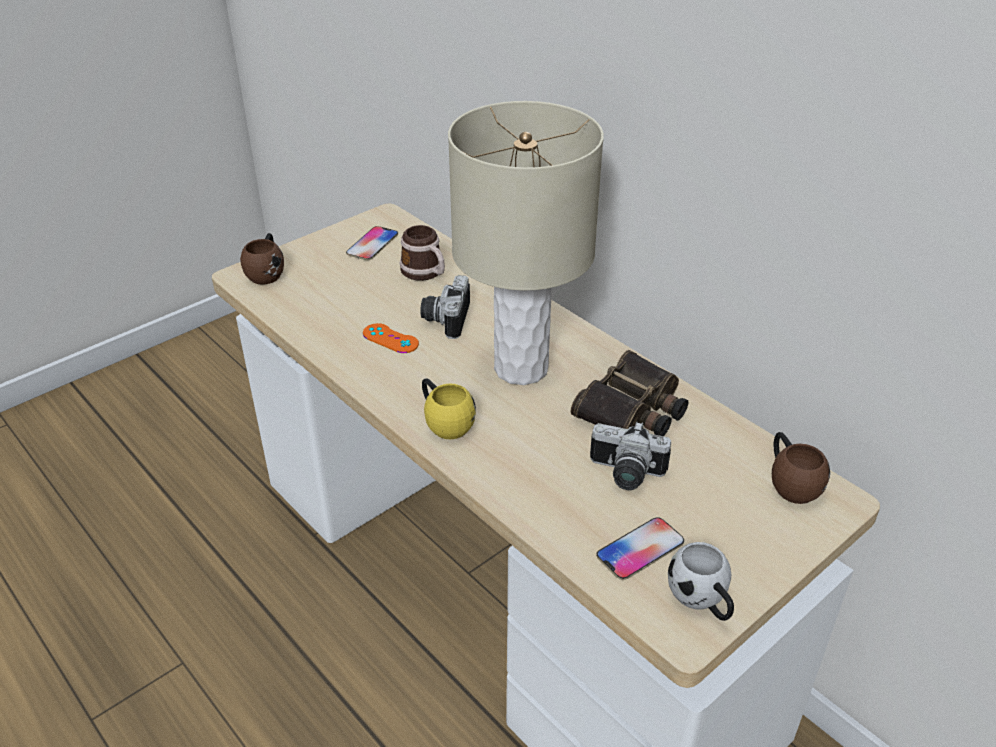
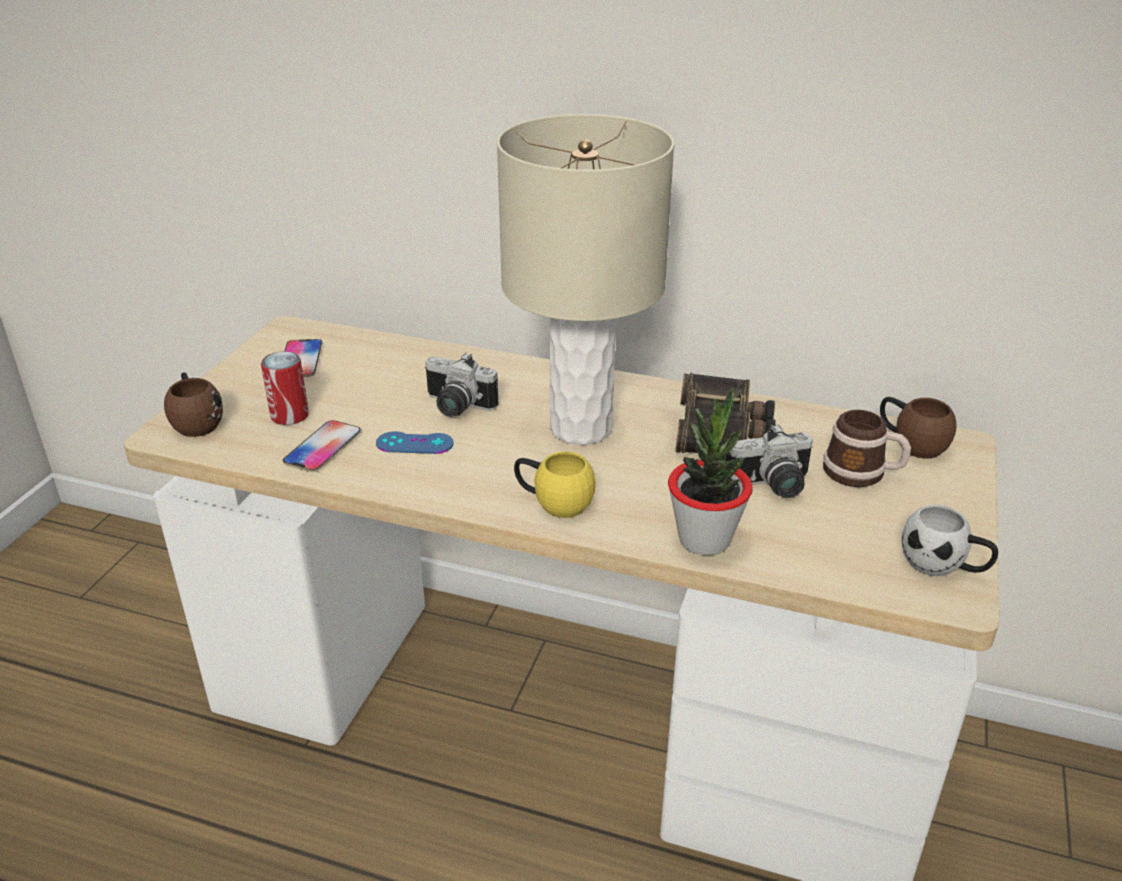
camera: 30 degrees left, 5 degrees down
(328, 287) = (289, 415): none -> can
(390, 338) = (414, 443): orange game controller -> blue game controller
(426, 273) = (390, 370): mug -> mug (862, 473)
(444, 319) = (455, 407): camera -> camera turned 45 degrees counterclockwise
(527, 496) = (704, 539): none -> potted plant
(640, 549) = (850, 545): phone -> phone (323, 447)

